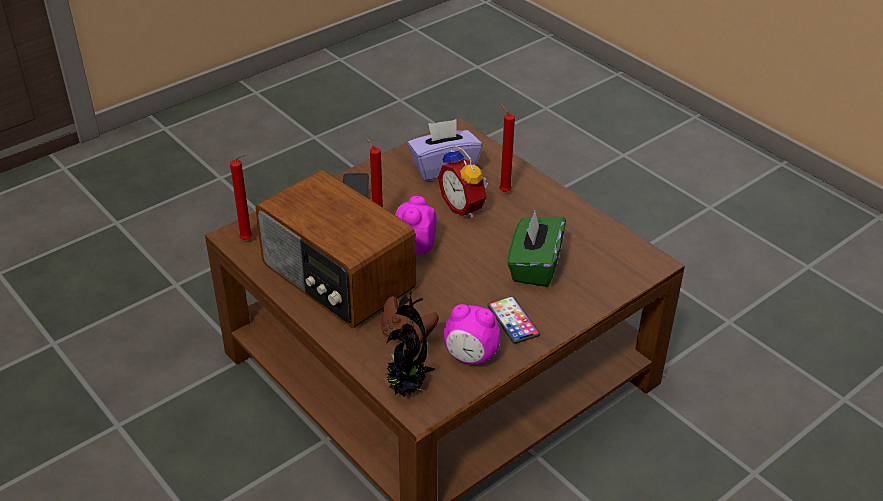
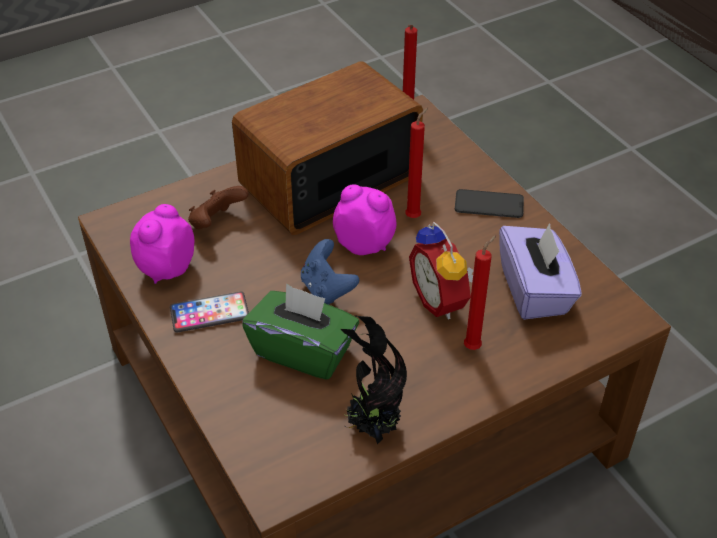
camera: 100 degrees right, 5 degrees up
(407, 388) = (141, 215): potted plant -> potted plant (370, 426)
(464, 207) = (442, 300): alarm clock -> alarm clock turned 90 degrees counterclockwise
(469, 262) = (327, 289): none -> blue game controller

